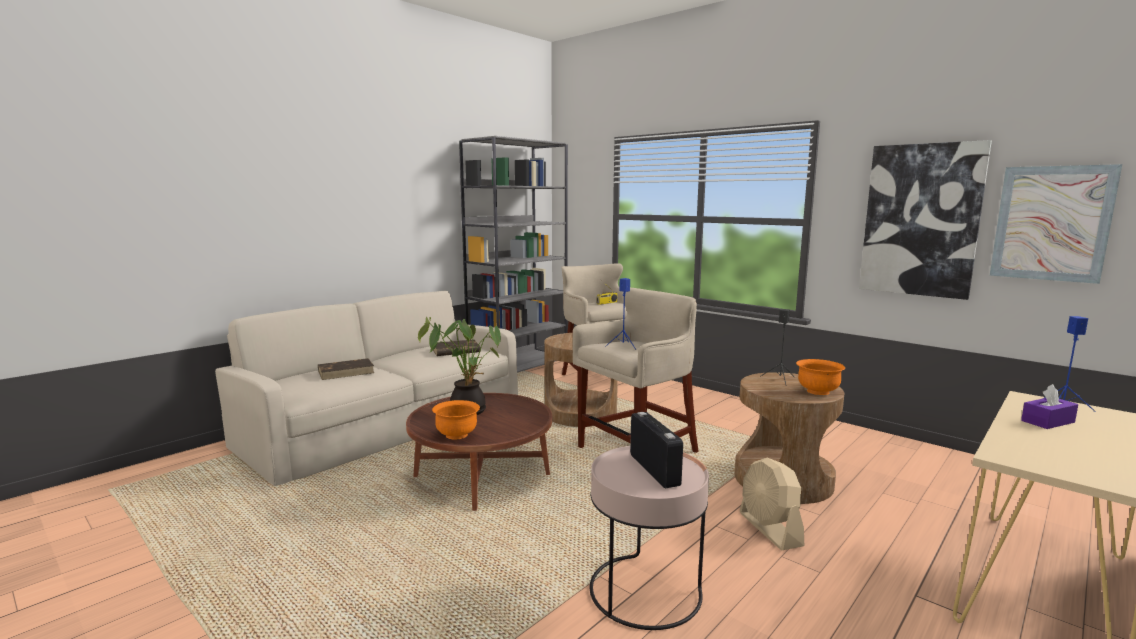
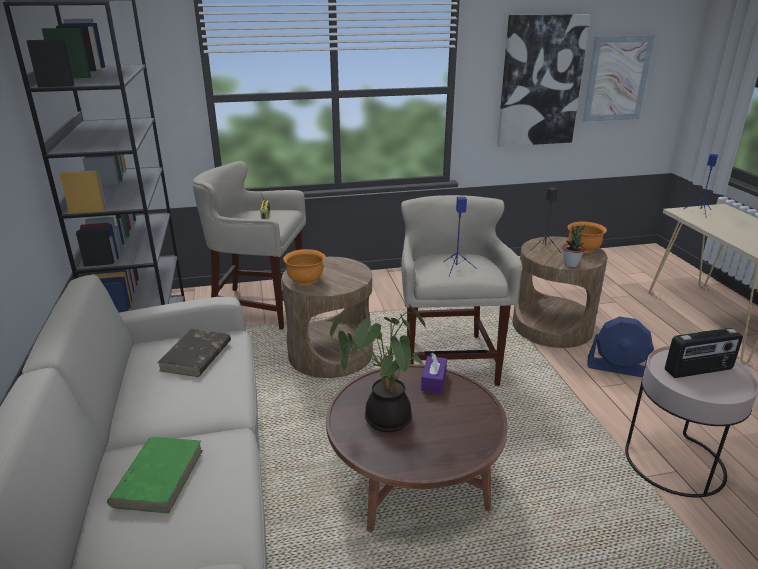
camera: 55 degrees left, 15 degrees up
(346, 371) = (159, 476): brown book -> green book
(457, 435) = (462, 450): orange bowl -> orange bowl (305, 280)
(655, 470) = (698, 370): radio -> radio turned 150 degrees clockwise
(767, 392) = (570, 264): none -> potted plant
(770, 529) = (617, 368): beige fan -> blue fan
(1047, 421) = (723, 226): purple tissue box -> purple tissue box (433, 381)

